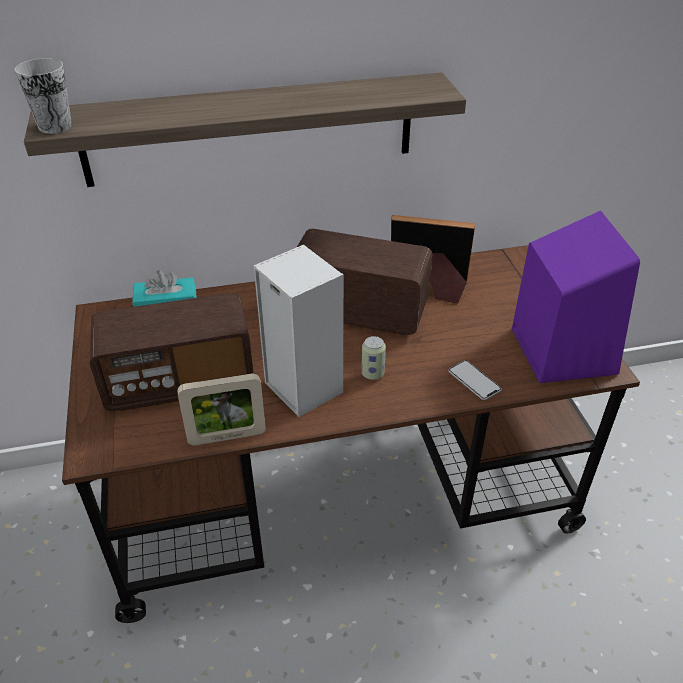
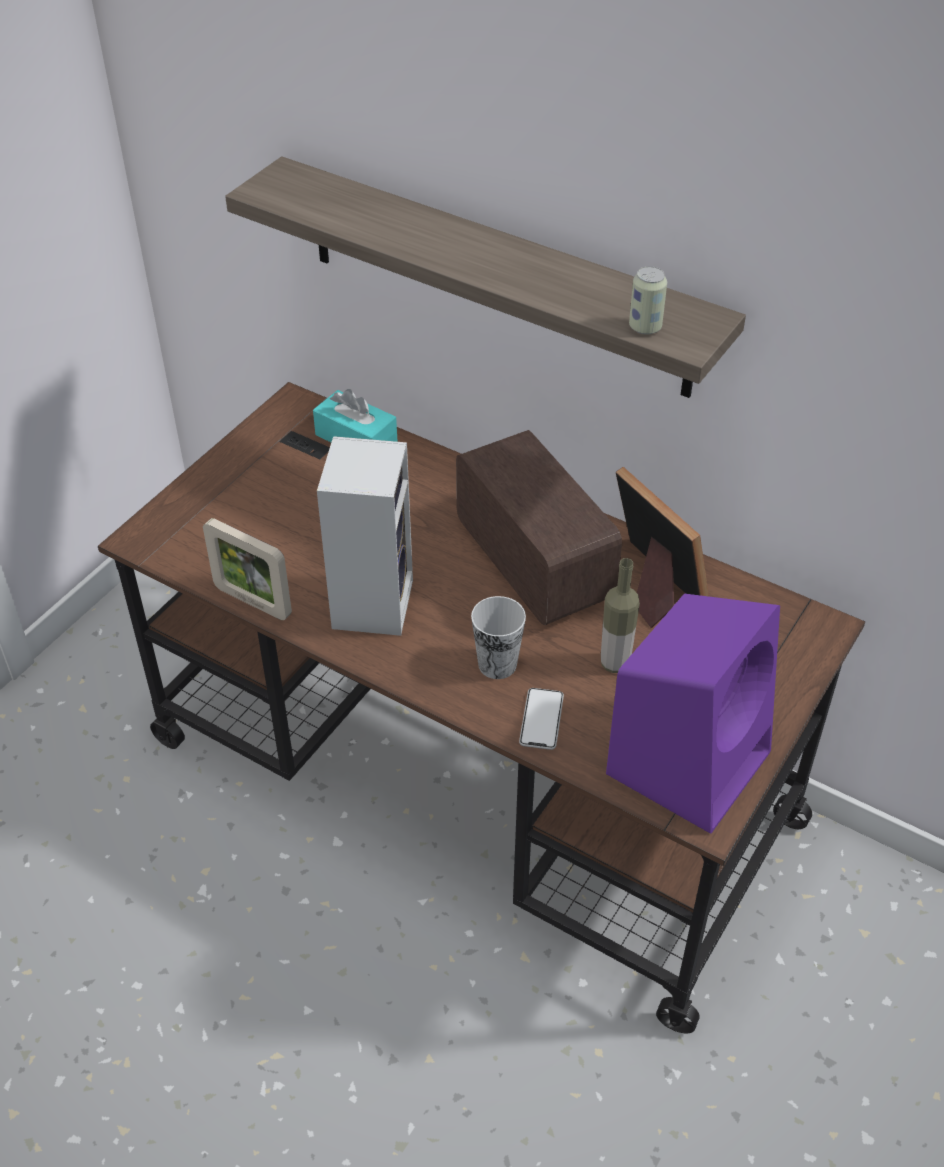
camera: 45 degrees right, 5 degrees up
(55, 126) = (269, 190): cup -> cup (497, 664)
(179, 381) = (279, 521): radio -> none
(372, 374) = (453, 638): can -> can (645, 327)
(466, 330) = (615, 663): none -> bottle

